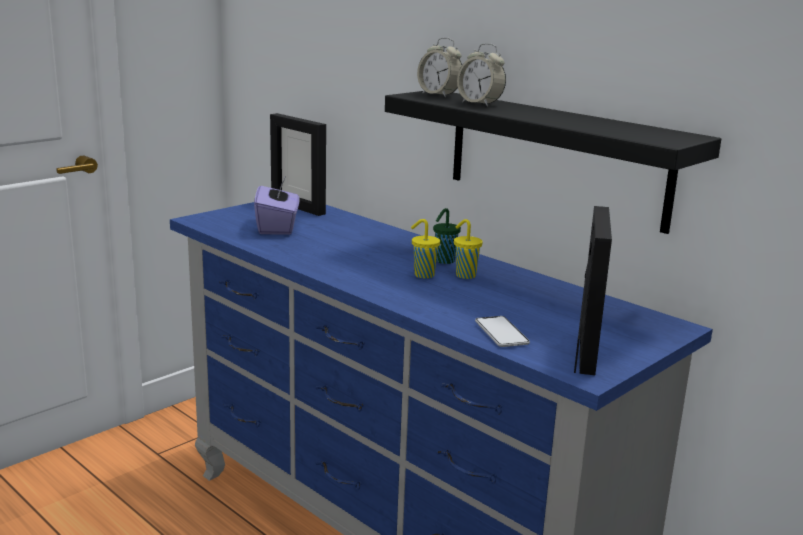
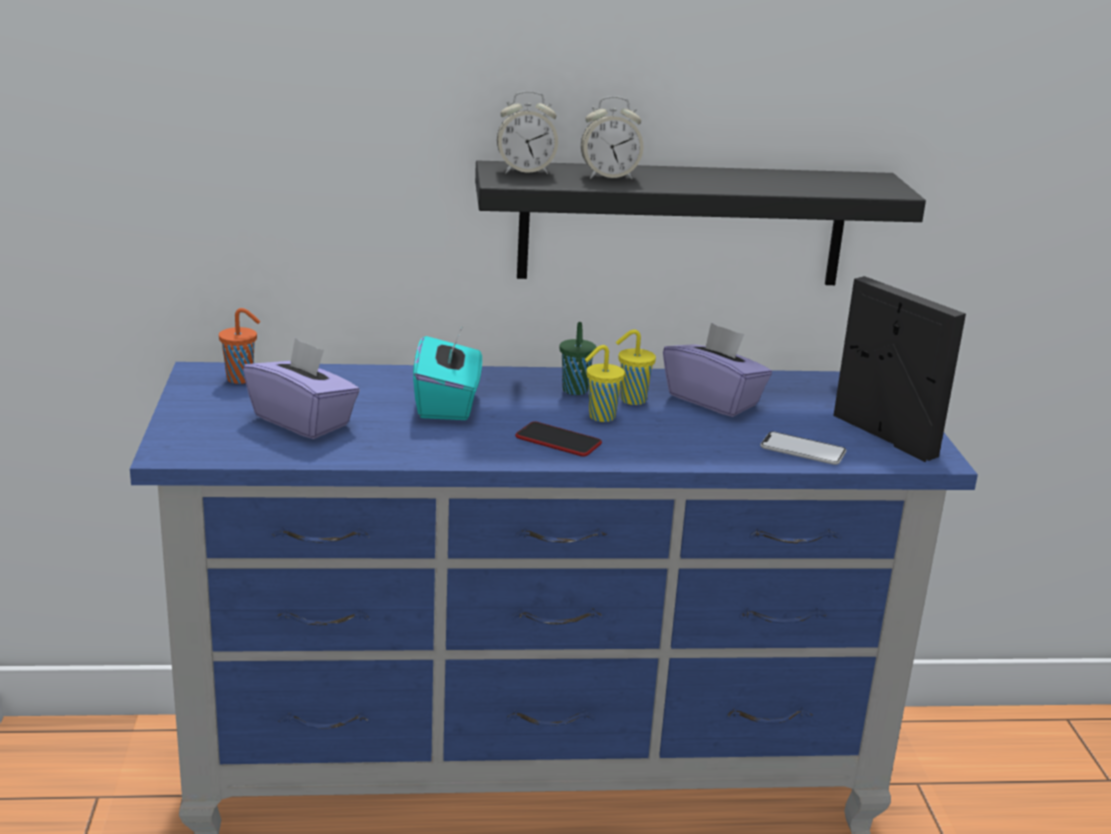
camera: 50 degrees left, 5 degrees up
(299, 207) = (242, 379): picture frame -> orange cup
(360, 244) = (447, 404): none -> turquoise tissue box
(368, 275) = (558, 441): none -> phone
(517, 293) = (713, 400): none -> purple tissue box

